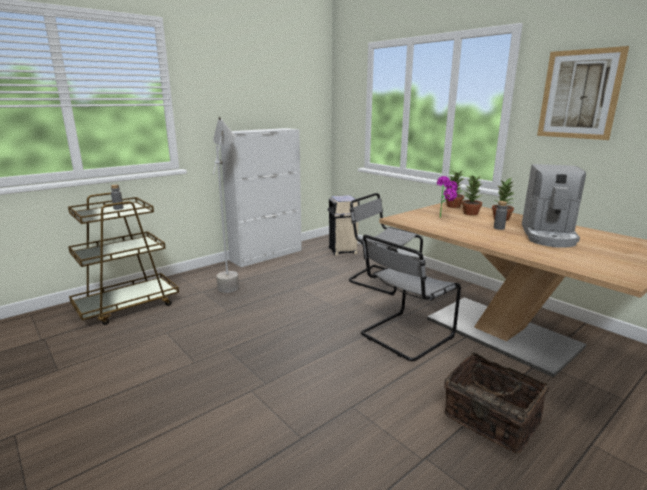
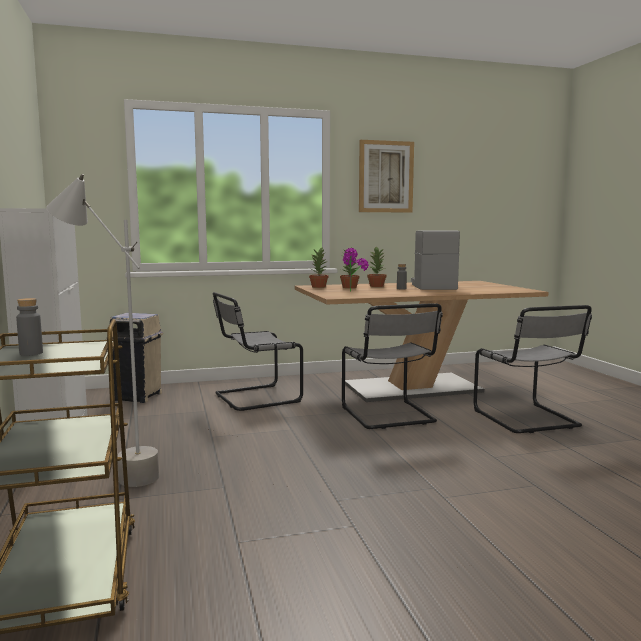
camera: 65 degrees left, 10 degrees down
(490, 420) = (528, 419): basket -> grey chair
(548, 235) = (432, 286): coffee machine -> coffee machine turned 135 degrees counterclockwise

